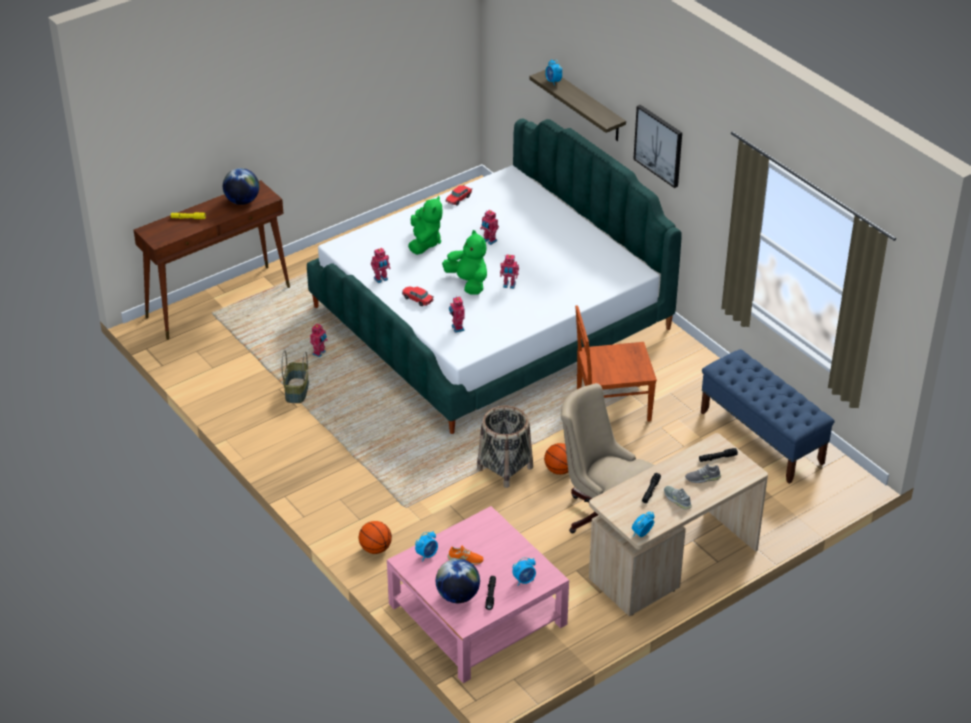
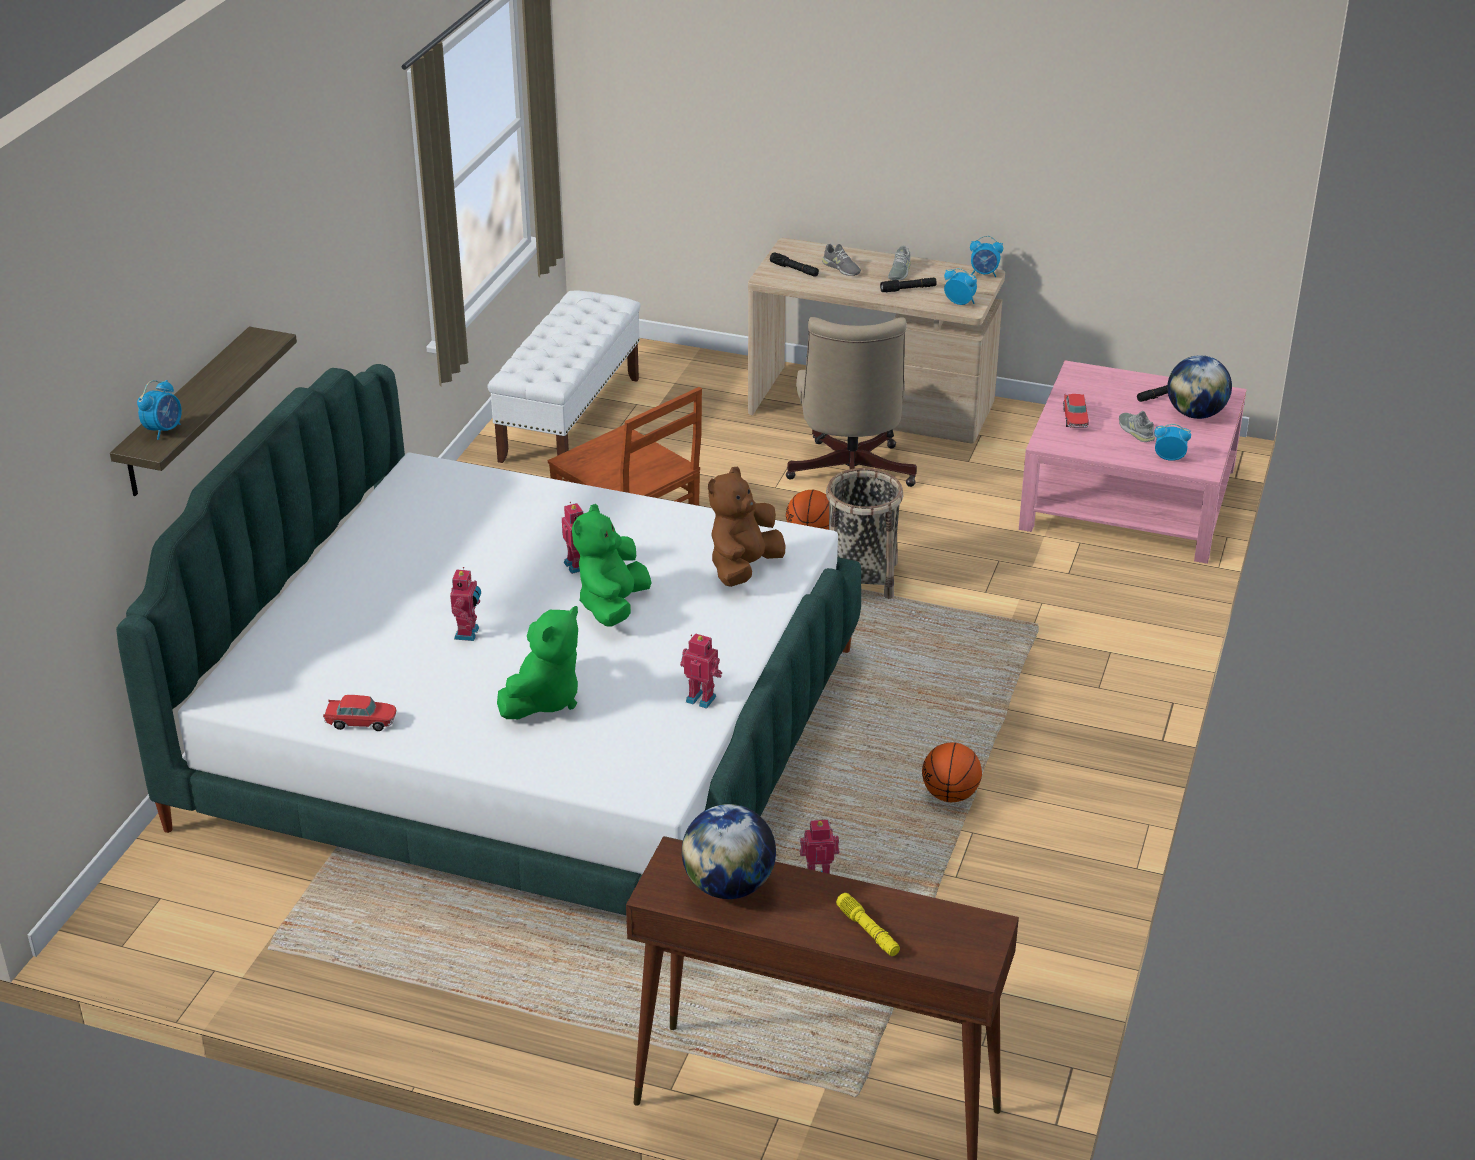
camera: 125 degrees left, 5 degrees down
(296, 391) = (938, 854): basket -> none
(375, 548) = (1140, 615): basketball -> basketball (950, 795)
(417, 299) = (714, 636): toy car -> toy car (1075, 418)
(424, 243) = (544, 699): green plush toy -> green plush toy turned 150 degrees clockwise
(457, 328) = (743, 568): toy robot -> brown plush toy
(465, 559) = (1136, 431): orange shoe -> grey shoe
(524, 580) = (1108, 384): alarm clock -> alarm clock (959, 303)
(659, 145) = (298, 286): picture -> none
(762, 438) = (570, 419): blue bench -> white bench

